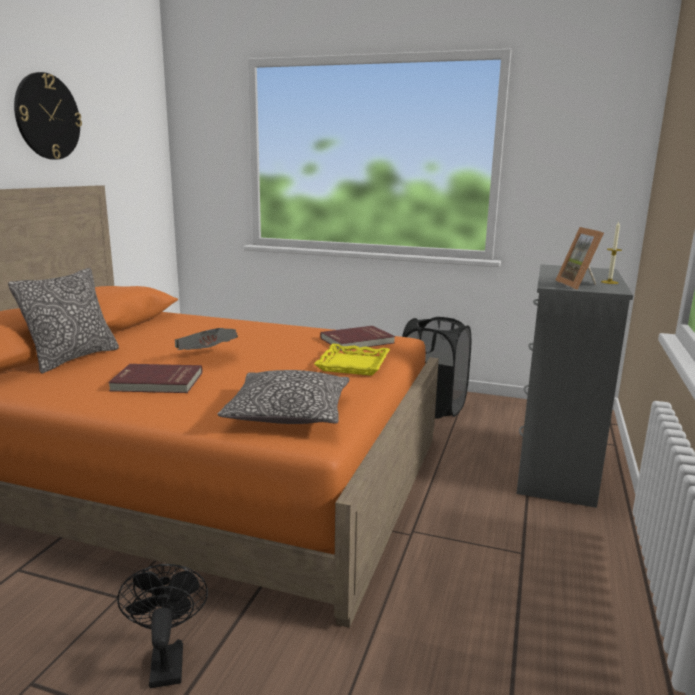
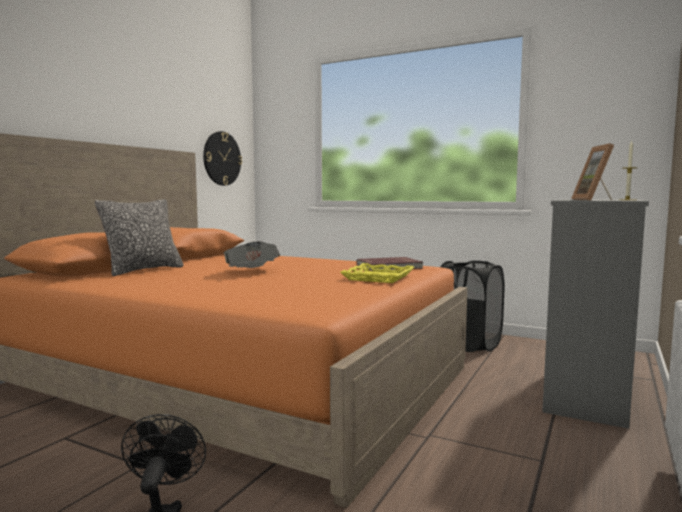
camera: 10 degrees right, 10 degrees down
(47, 116) = (153, 96): wall clock -> wall clock (222, 158)
(157, 382) = (201, 282): red book -> none
(288, 413) = (304, 299): pillow -> none

